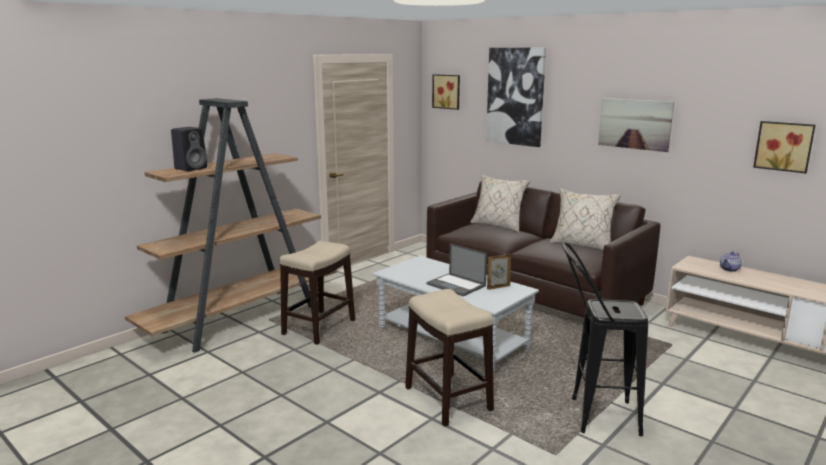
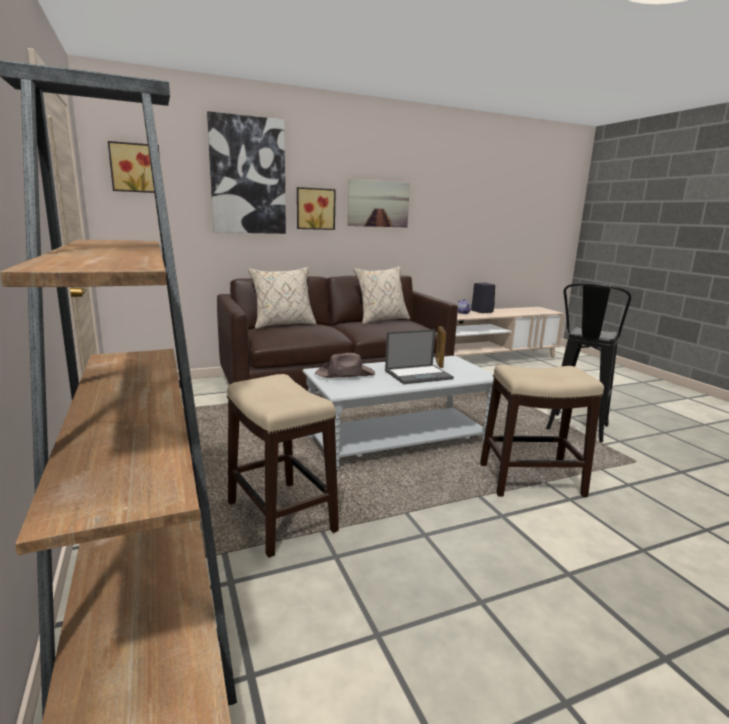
camera: 65 degrees left, 0 degrees up
(191, 168) = (93, 257): black speaker -> black speaker (481, 311)
(424, 267) = (346, 374): none -> brown hat
(784, 146) = (479, 216): picture -> picture (315, 209)

